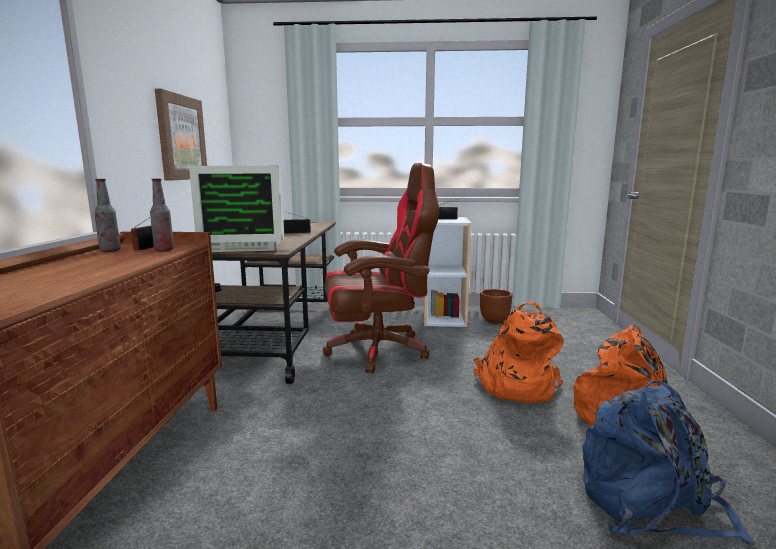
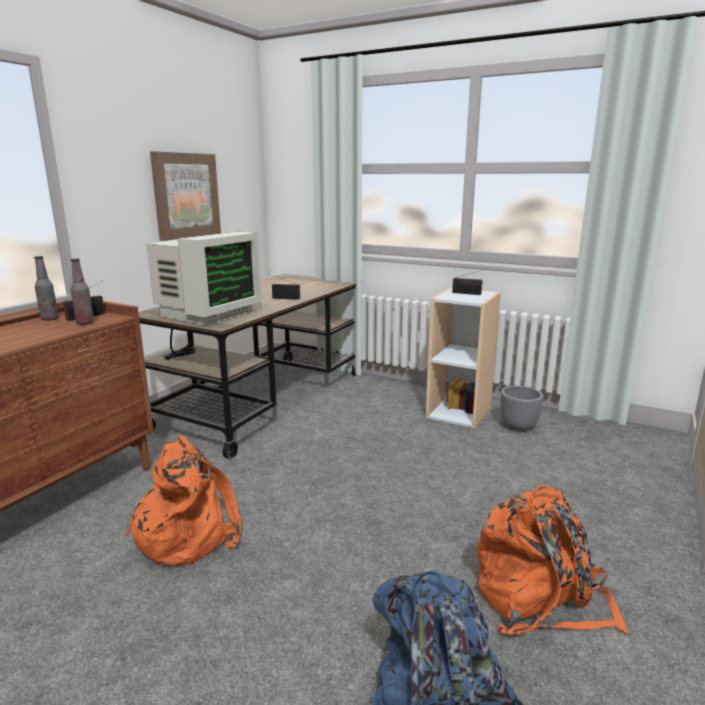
camera: 25 degrees right, 5 degrees up
(245, 245) = (207, 313): monitor -> monitor turned 75 degrees counterclockwise
(377, 351) = (344, 439): brown office chair -> none
(494, 320) = (518, 426): brown planter -> grey planter
(515, 386) = (448, 519): orange backpack -> orange backpack (187, 533)

